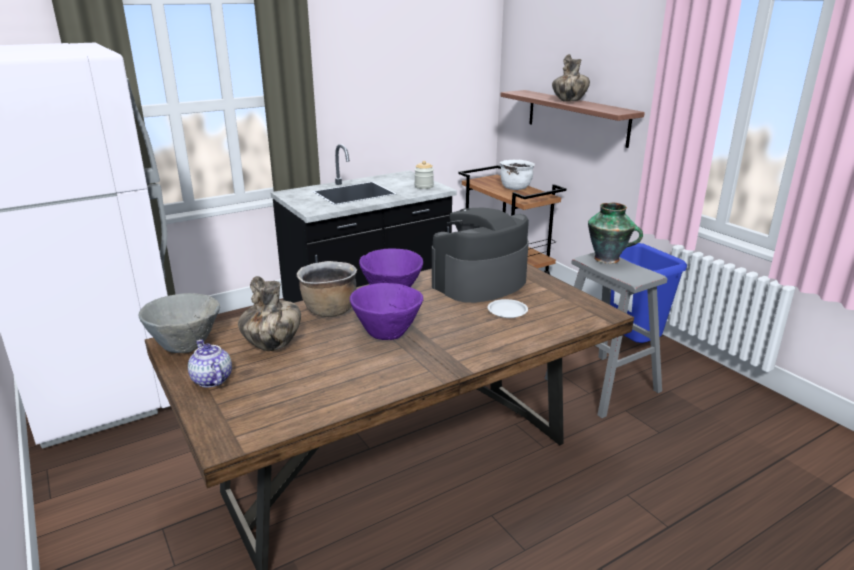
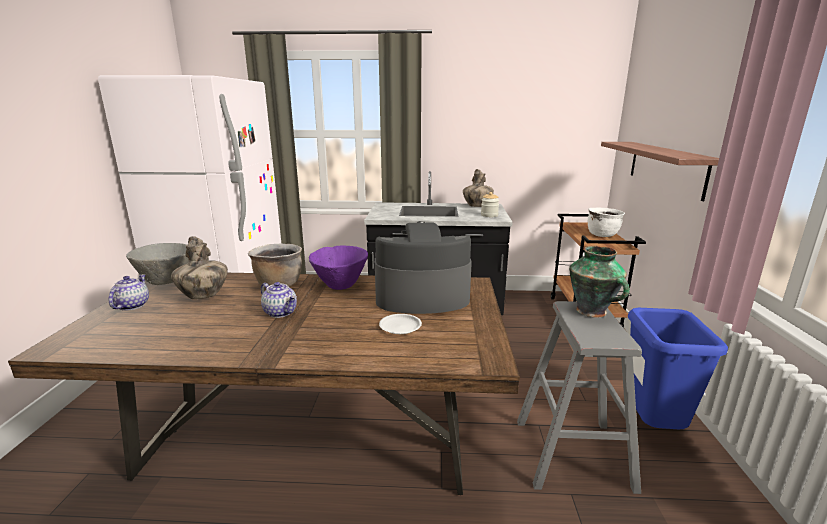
camera: 35 degrees right, 5 degrees down
(387, 333) = (281, 312): purple bowl -> teapot
(569, 101) = (652, 148): vase -> vase (477, 206)

